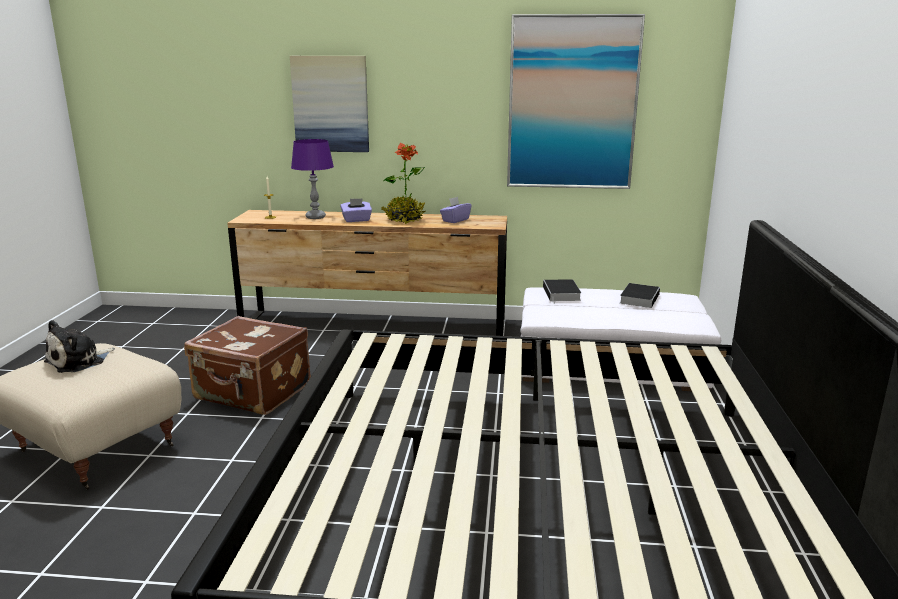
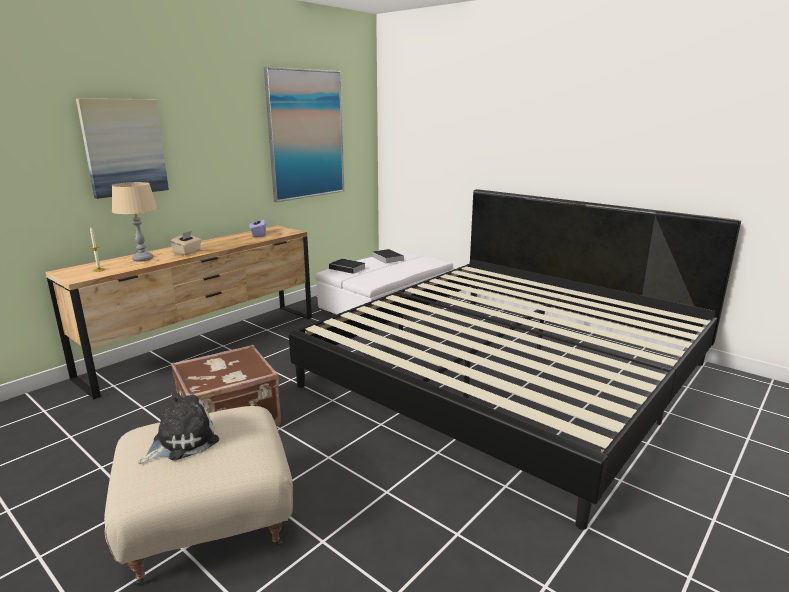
camera: 55 degrees left, 0 degrees up
(79, 361) = (181, 442): plush toy -> plush toy turned 120 degrees counterclockwise
(315, 217) = (142, 259): purple table lamp -> beige table lamp
(356, 220) = (187, 252): purple tissue box -> beige tissue box
(404, 220) = (222, 243): potted plant -> none

